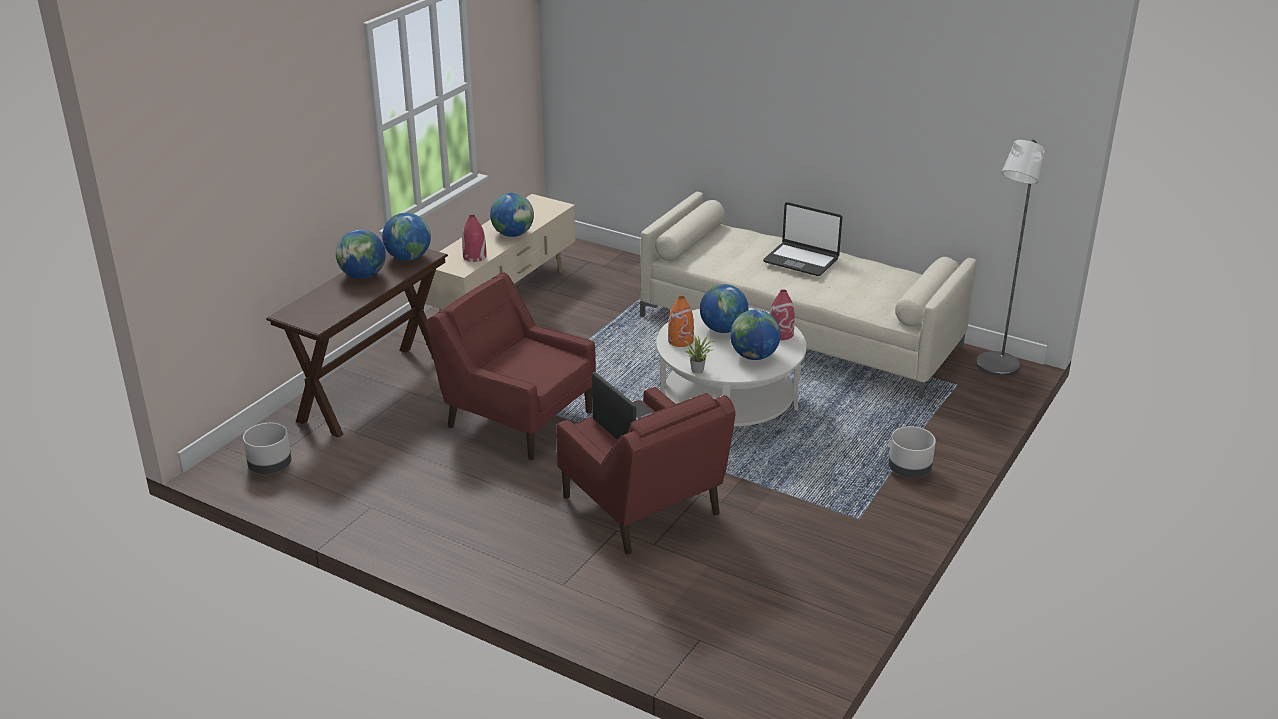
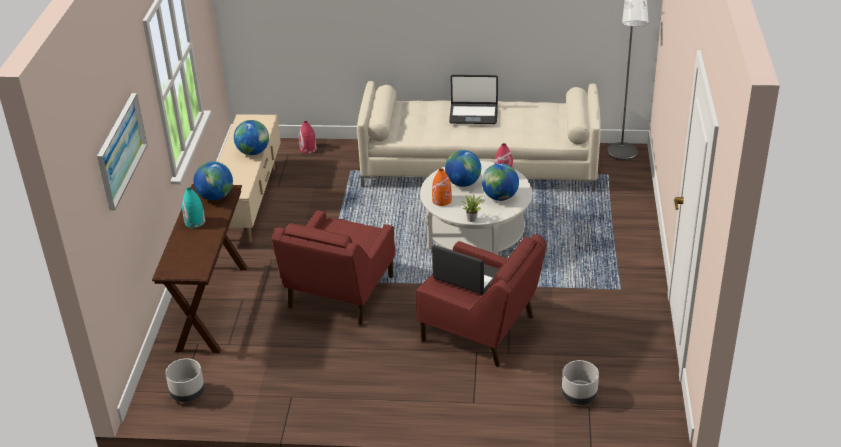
camera: 25 degrees left, 5 degrees up
(265, 154) = (120, 150): none -> picture
(363, 276) = (195, 222): globe -> turquoise vase
(474, 256) = (241, 179): red vase -> red vase (308, 149)
(517, 418) = (340, 294): red armchair -> red armchair turned 75 degrees counterclockwise
(909, 470) = (624, 245): grey planter -> grey planter (579, 396)

